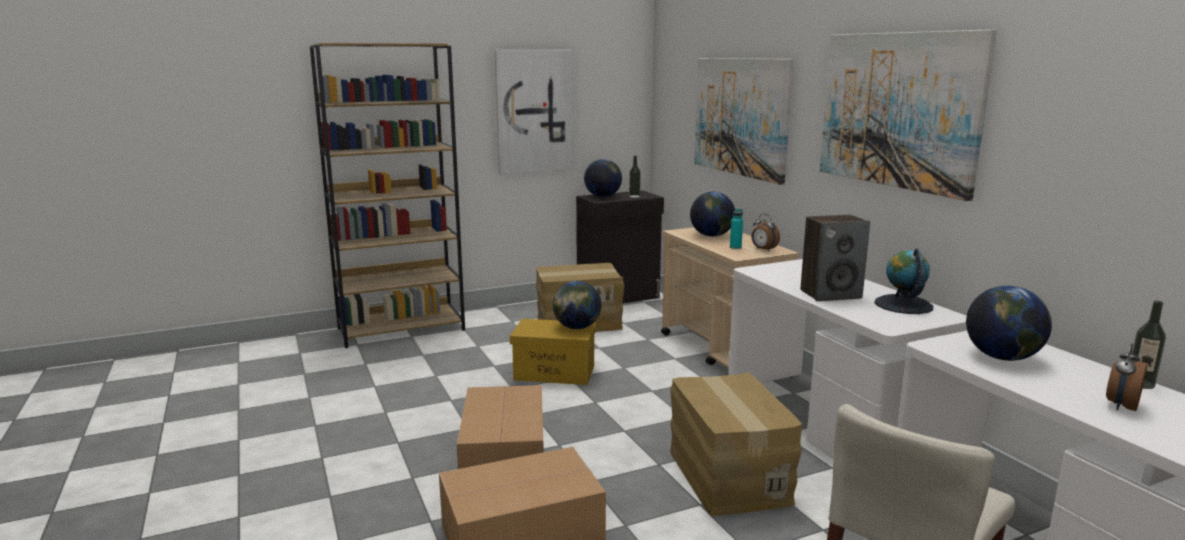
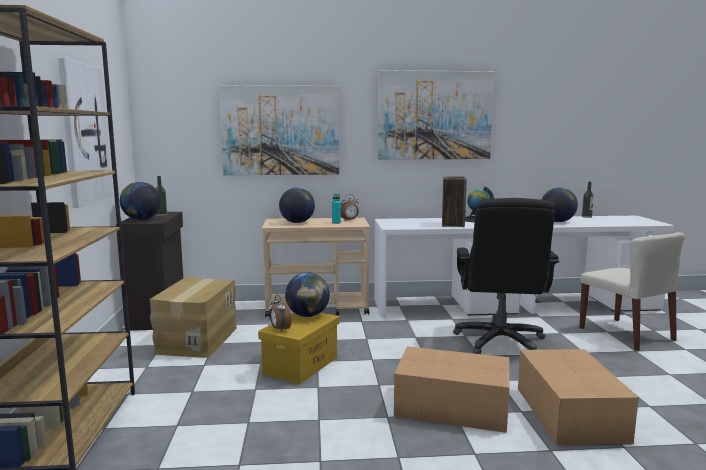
camera: 70 degrees left, 5 degrees down
(727, 476) = (500, 341): cardboard box -> black office chair
(1120, 406) = (610, 221): alarm clock -> alarm clock (280, 329)

